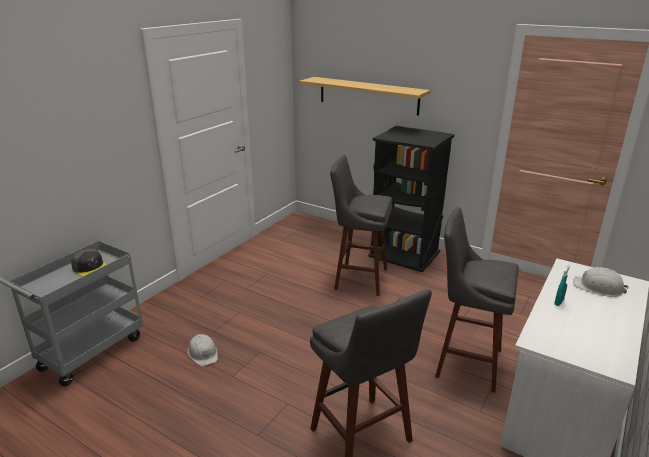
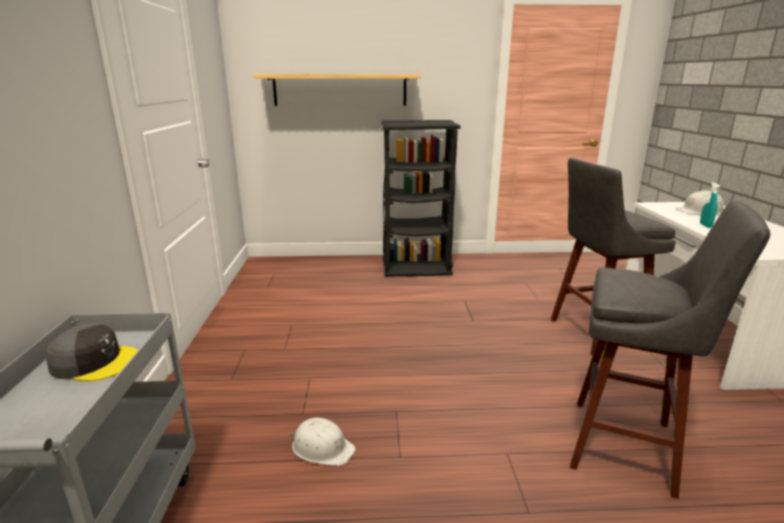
camera: 35 degrees left, 5 degrees down
(358, 278) = (402, 297): grey stool -> none

